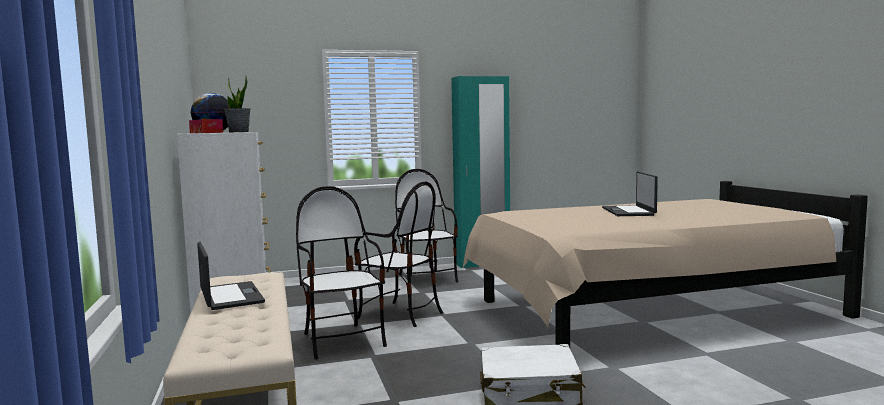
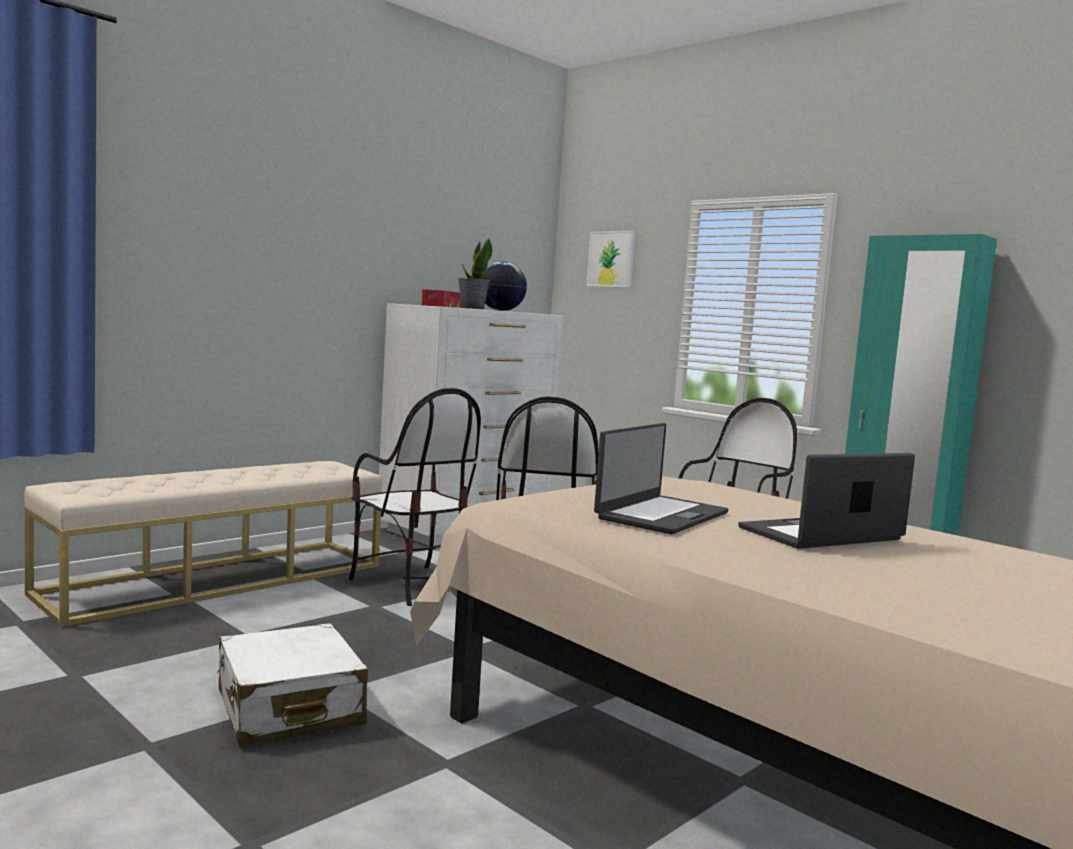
camera: 60 degrees right, 0 degrees up
(230, 296) = (254, 471): laptop -> laptop (661, 515)
(255, 88) = (611, 259): none -> picture
(342, 341) = (412, 585): chair -> chair turned 105 degrees clockwise

